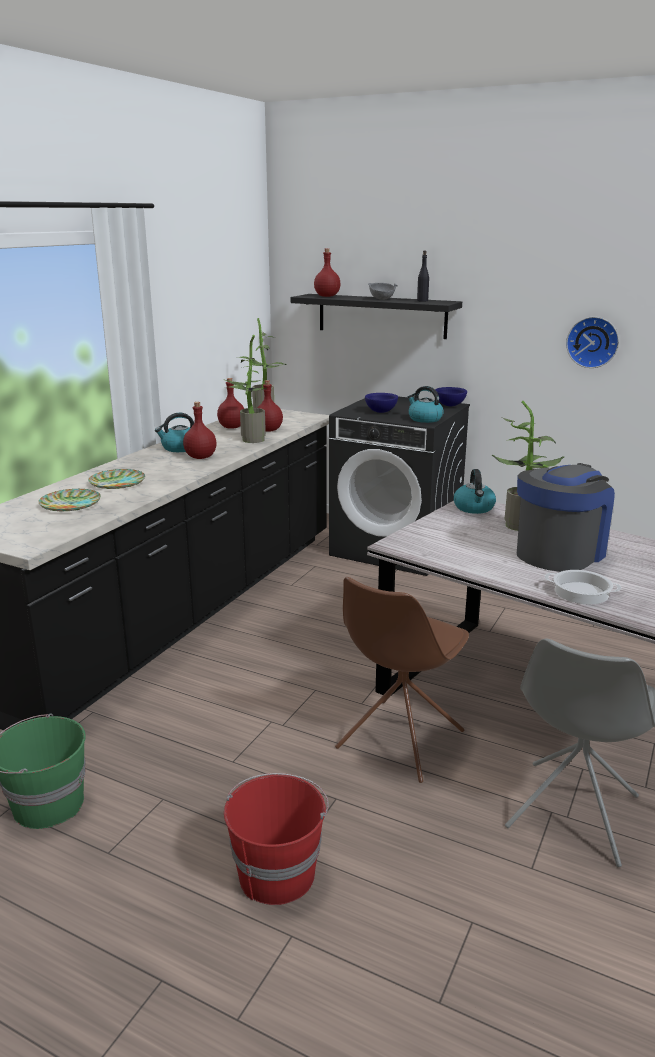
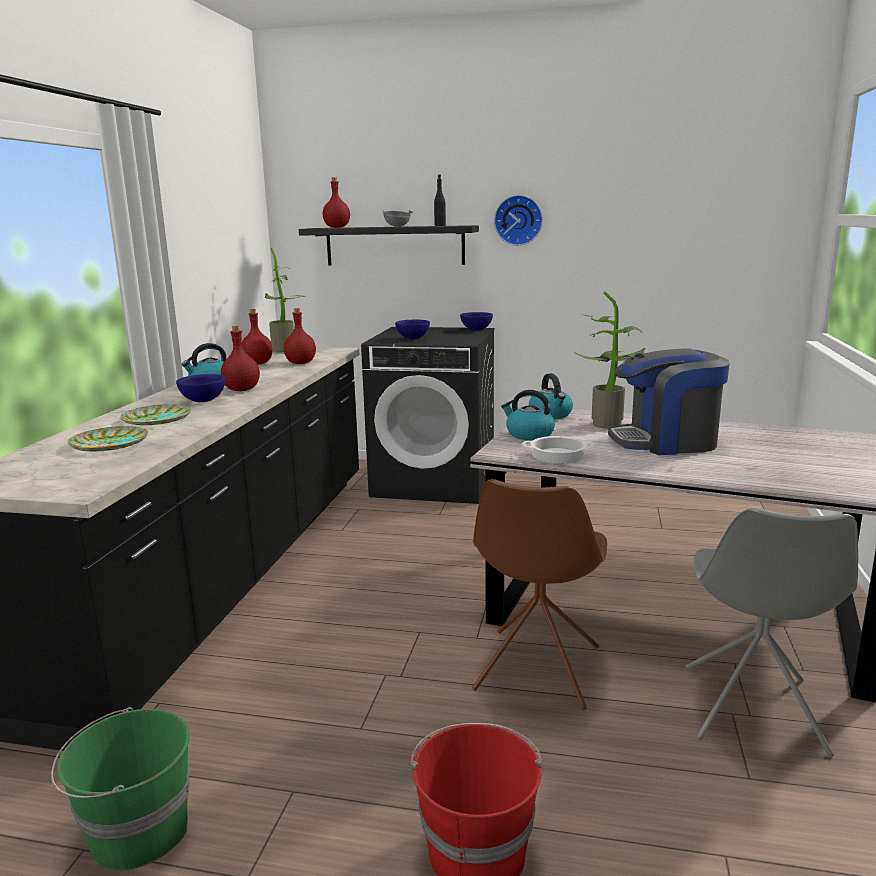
camera: 15 degrees left, 5 degrees down
(164, 466) = (204, 401): none -> blue bowl
(249, 440) = (286, 372): potted plant -> none
(424, 419) = (462, 340): kettle -> kettle (529, 434)
(559, 552) = (666, 442): coffee machine -> coffee machine turned 120 degrees counterclockwise
(581, 592) = (718, 472): cooking pot -> cooking pot (558, 455)
(593, 342) = (611, 256): wall clock -> wall clock (518, 220)

